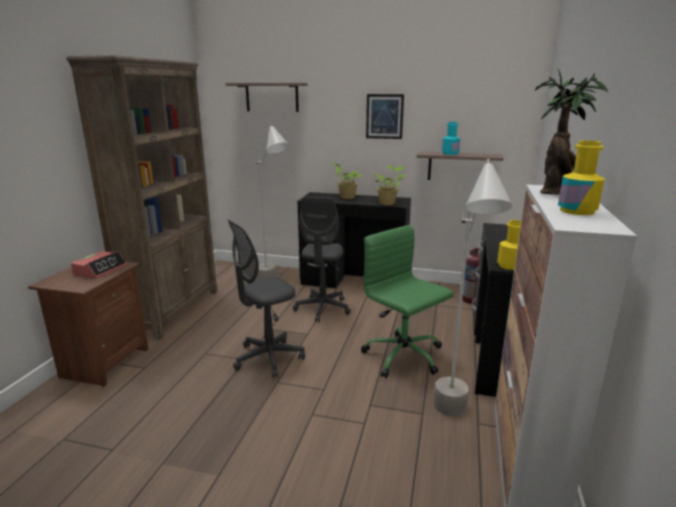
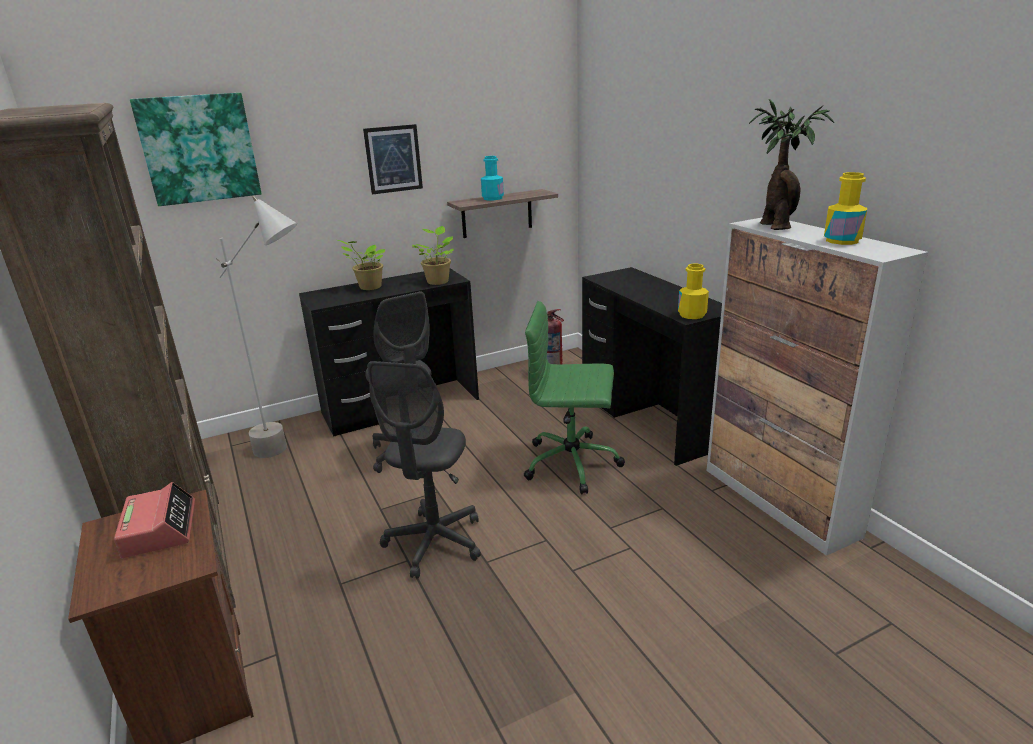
camera: 40 degrees left, 5 degrees up
(272, 97) = (199, 149): shelf -> picture
(454, 424) = (697, 501): grey floor lamp -> none

